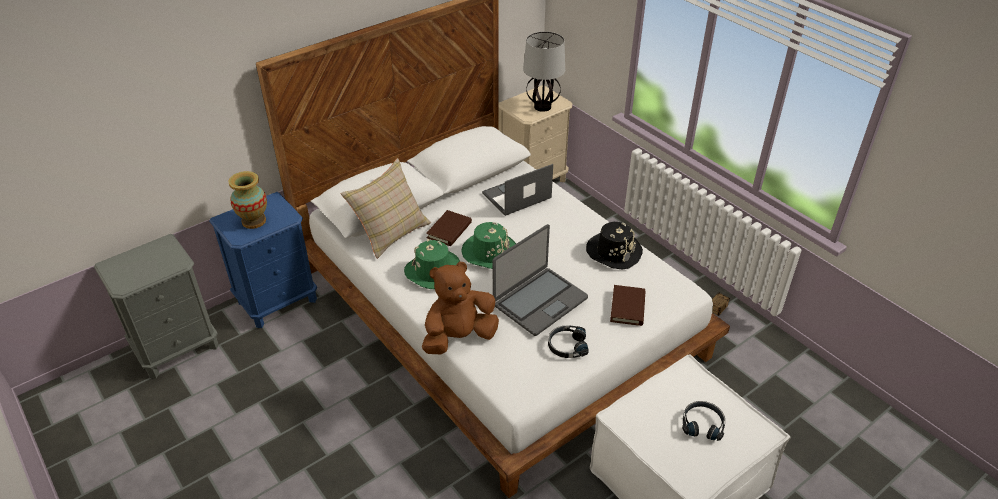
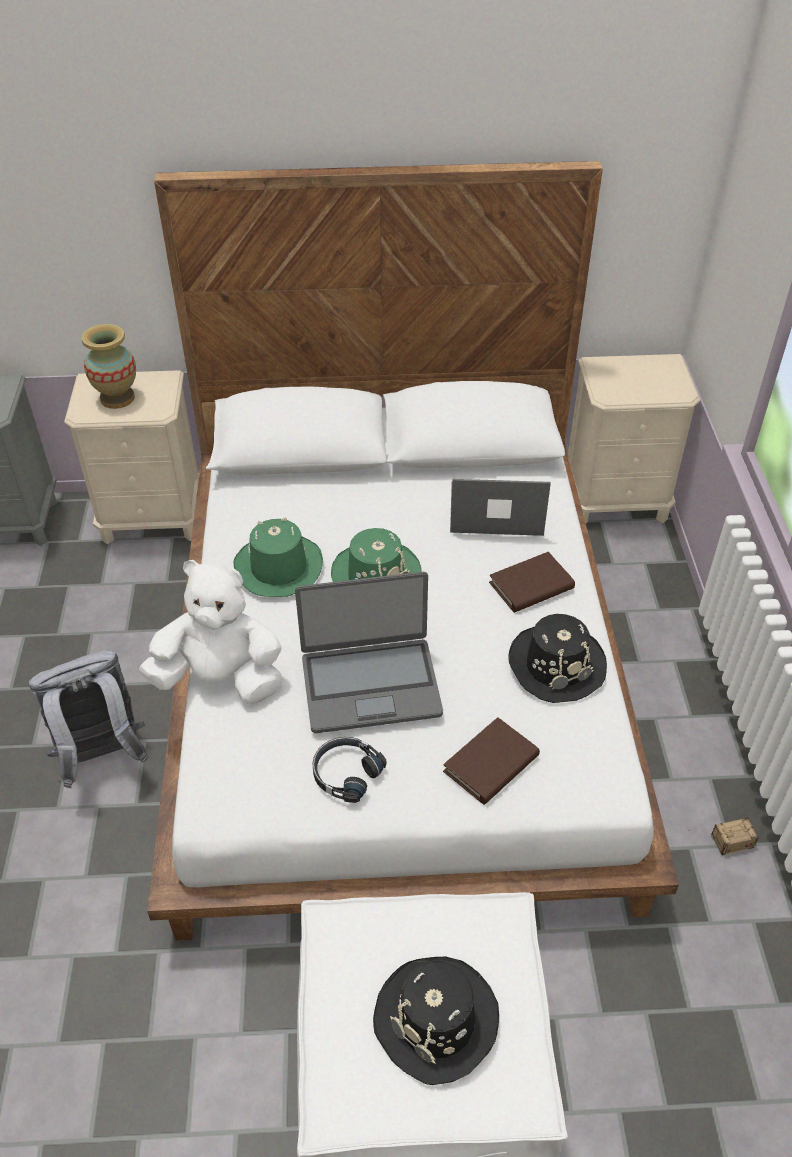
camera: 35 degrees right, 5 degrees up
(278, 301) = (153, 518): blue nightstand -> beige nightstand
(377, 437) = (102, 756): none -> grey backpack
(390, 232) = (281, 487): beige pillow -> none
(449, 230) = (355, 519): brown book -> brown book (531, 586)
(459, 337) = (221, 678): brown plush toy -> white plush toy
(542, 107) = (643, 388): table lamp -> none
(702, 424) = (437, 1020): black headphones -> black hat

